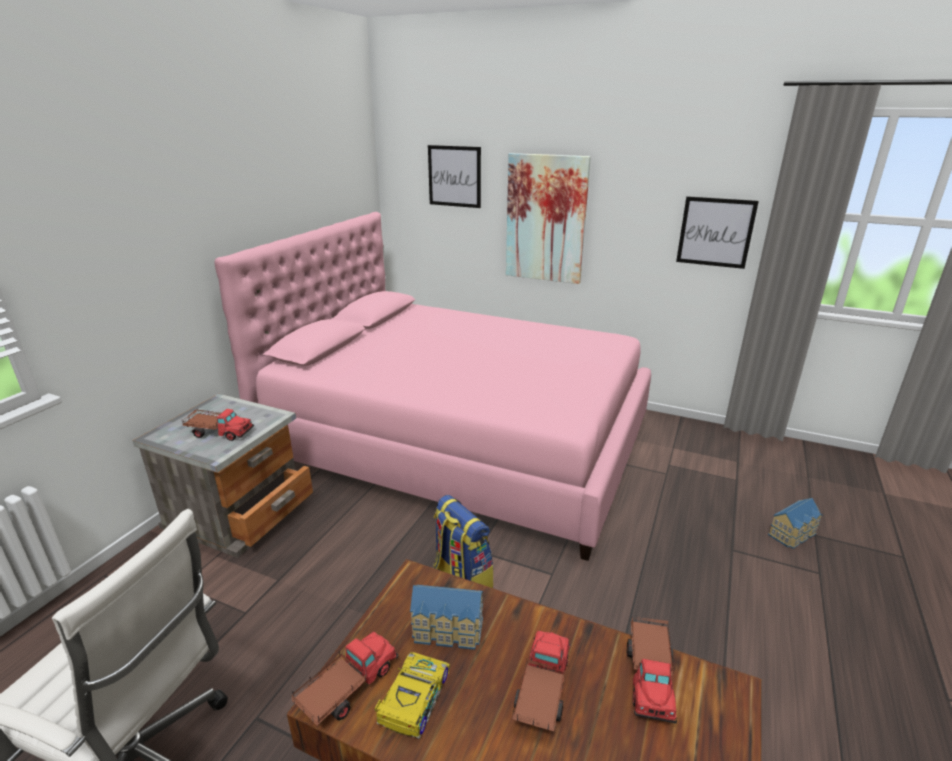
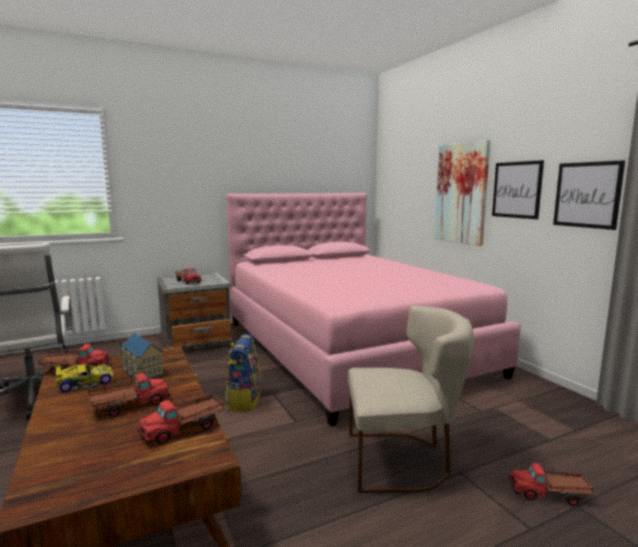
camera: 40 degrees right, 15 degrees down
(454, 176) = (412, 167): picture -> picture (516, 190)
(687, 563) = (403, 460): none -> beige chair
(793, 534) = (550, 494): toy house -> toy truck

